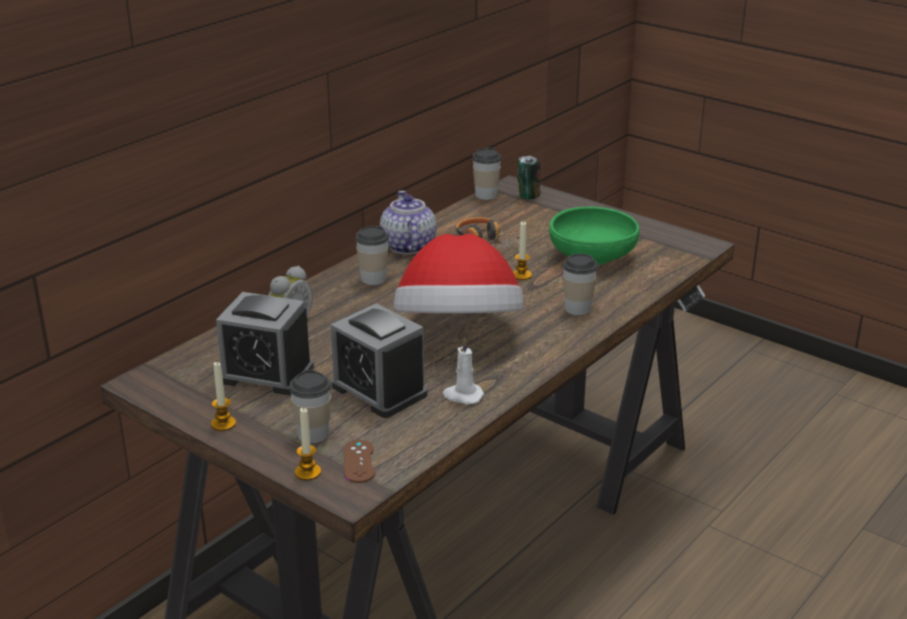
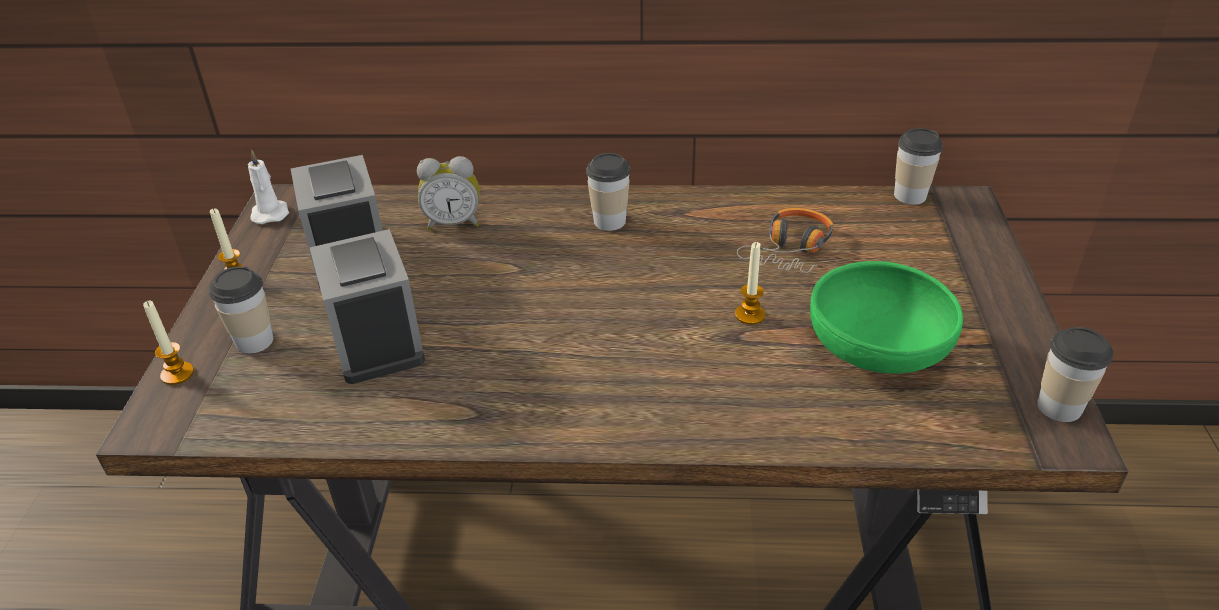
camera: 55 degrees right, 10 degrees up
(359, 461) = (219, 398): brown game controller -> none
(379, 390) = (376, 340): alarm clock -> alarm clock turned 150 degrees clockwise
(407, 246) = (710, 205): teapot -> none
(459, 332) = (558, 333): hat -> none
(462, 396) = (414, 406): white candle -> white candle (270, 213)
(527, 196) = (958, 223): can -> none
(577, 308) = (723, 401): cup -> cup (1059, 407)

